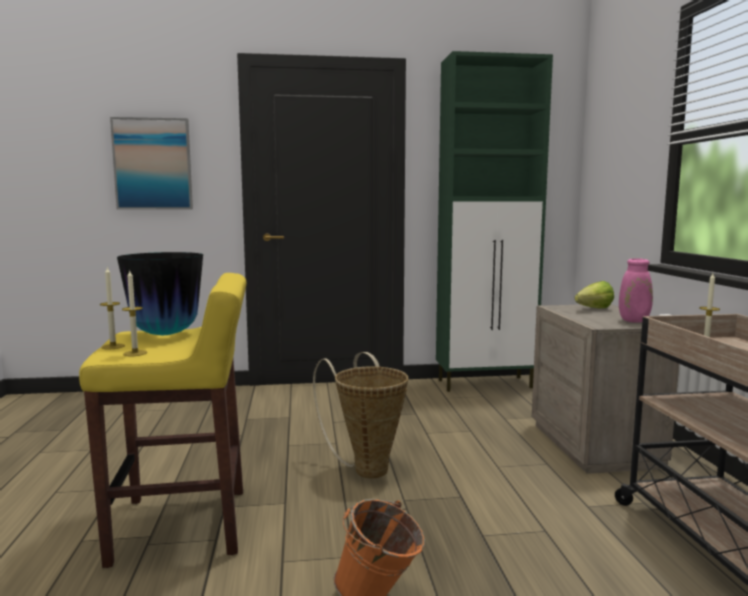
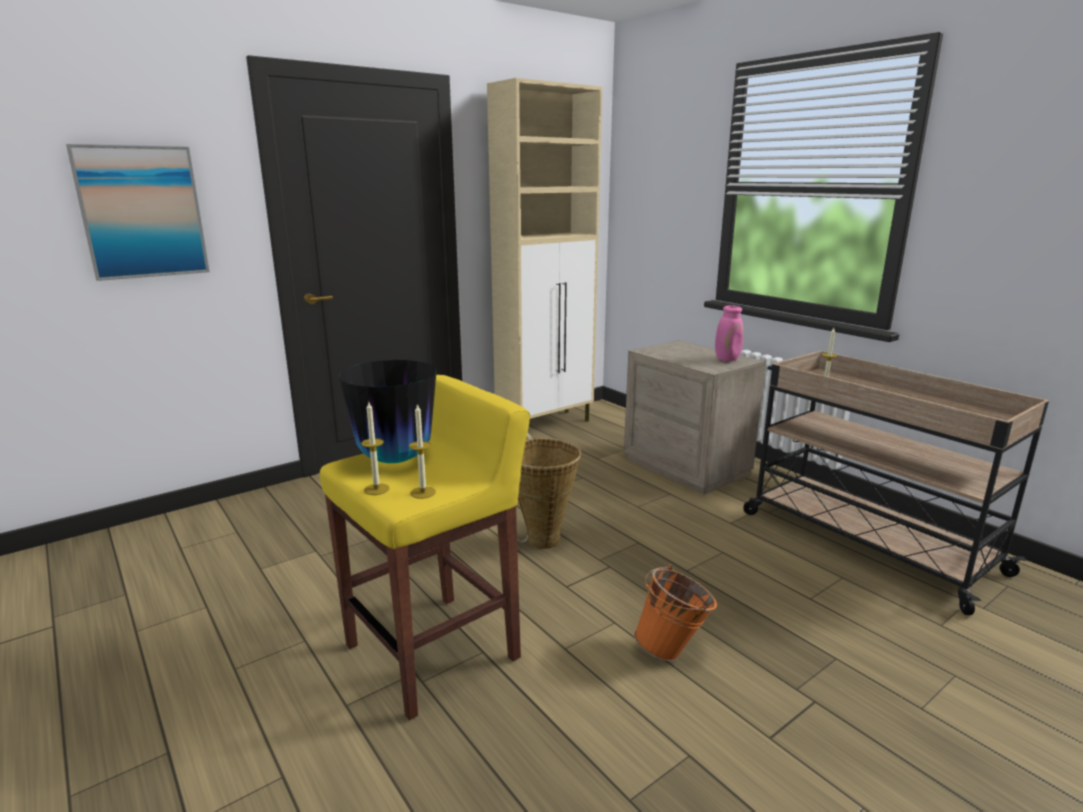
camera: 30 degrees left, 10 degrees up
(486, 384) = (546, 425): green cabinet -> beige cabinet
(590, 309) = (676, 349): lettuce -> none

